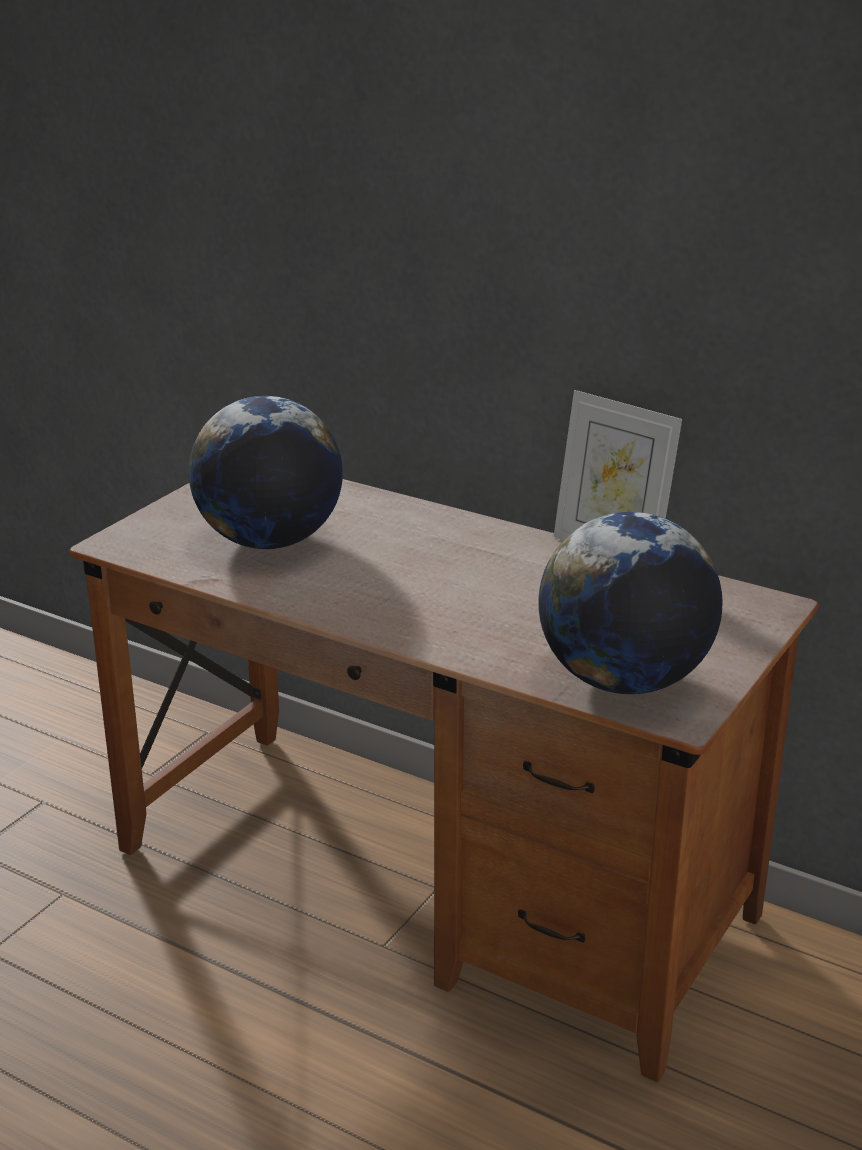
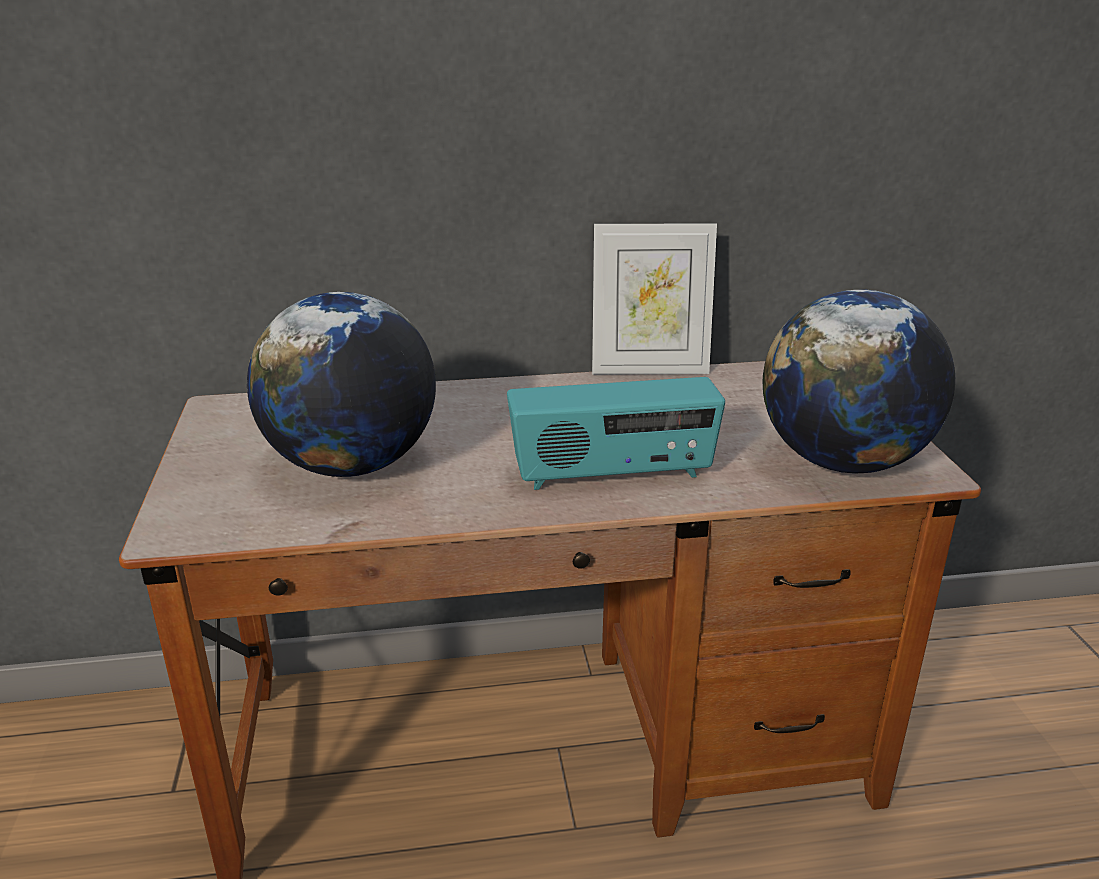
camera: 40 degrees left, 0 degrees up
(426, 617) = (612, 475): none -> radio

